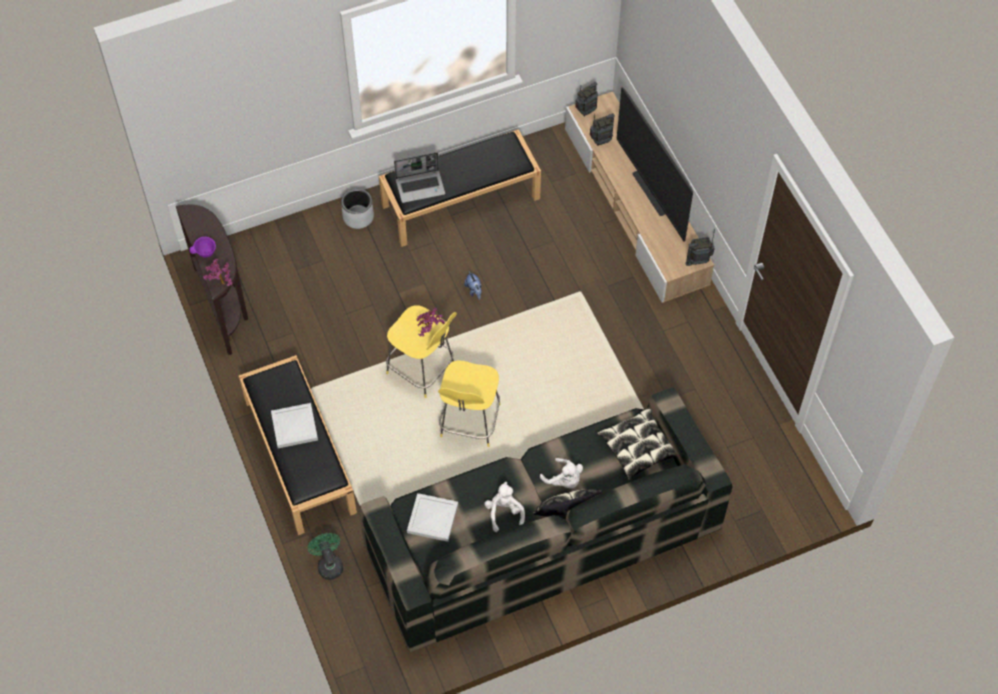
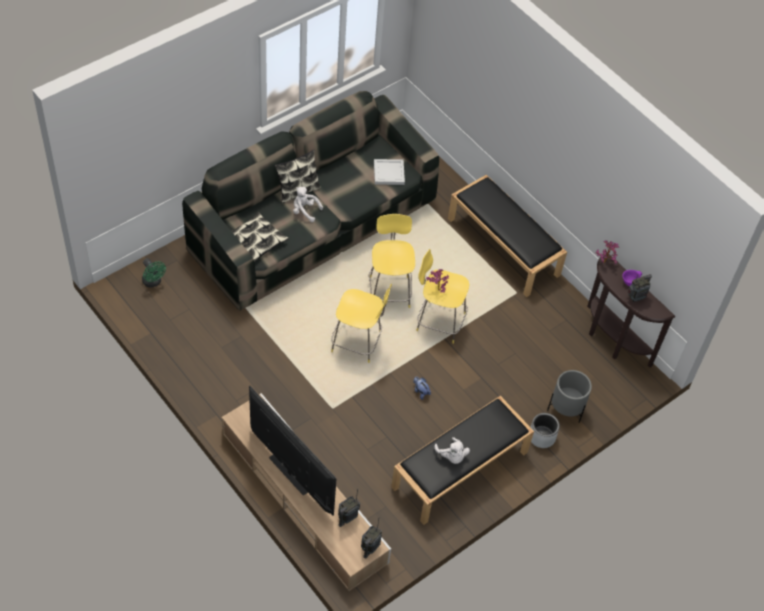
camera: 160 degrees right, 5 degrees down
(295, 427) = (508, 220): white tray -> none
(317, 240) = (566, 409): none -> grey planter
(328, 564) = (453, 186): green fan -> green fan (153, 282)
(421, 186) = (493, 422): laptop -> none
(504, 512) = (341, 185): white plush toy -> white plush toy (452, 456)
(529, 362) = (358, 342): none -> yellow stool
(698, 260) = (235, 417): radio -> radio (636, 298)

